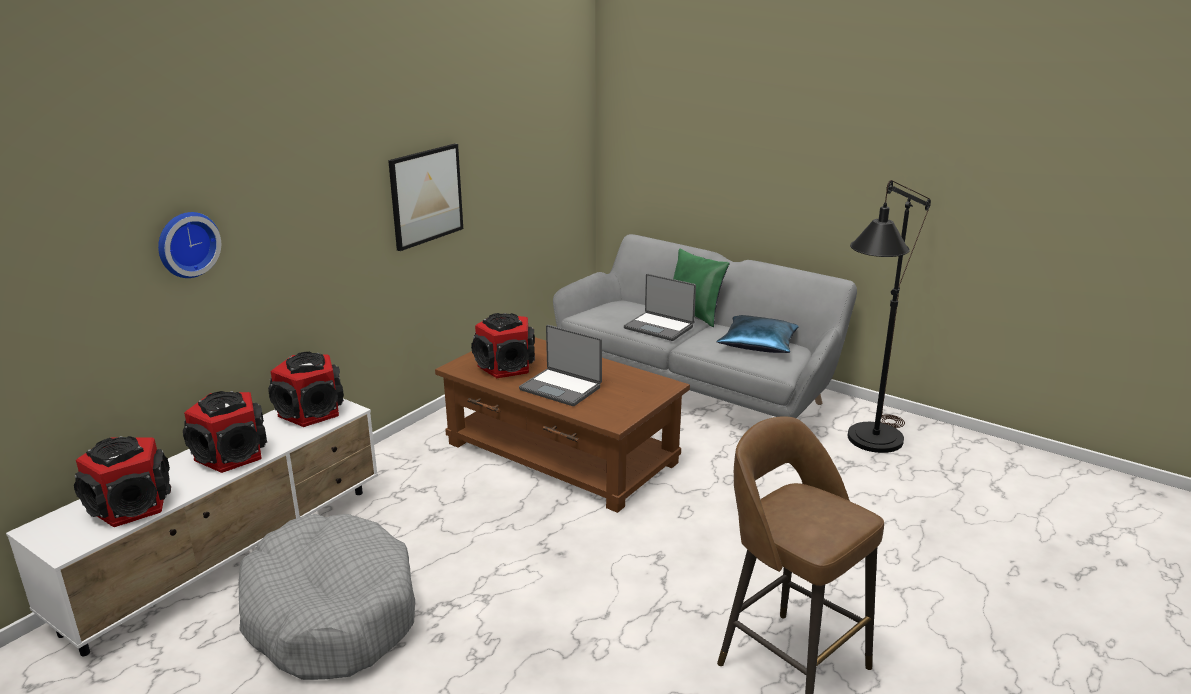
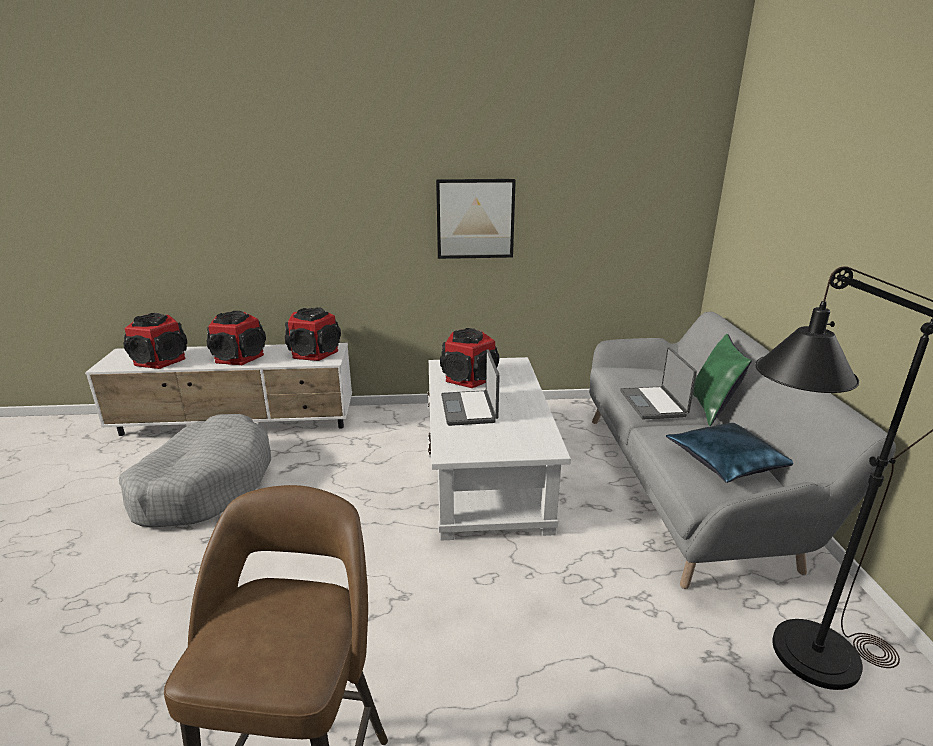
camera: 50 degrees right, 0 degrees up
(186, 244) = (245, 204): wall clock -> none
(562, 453) = (486, 472): brown coffee table -> white coffee table

